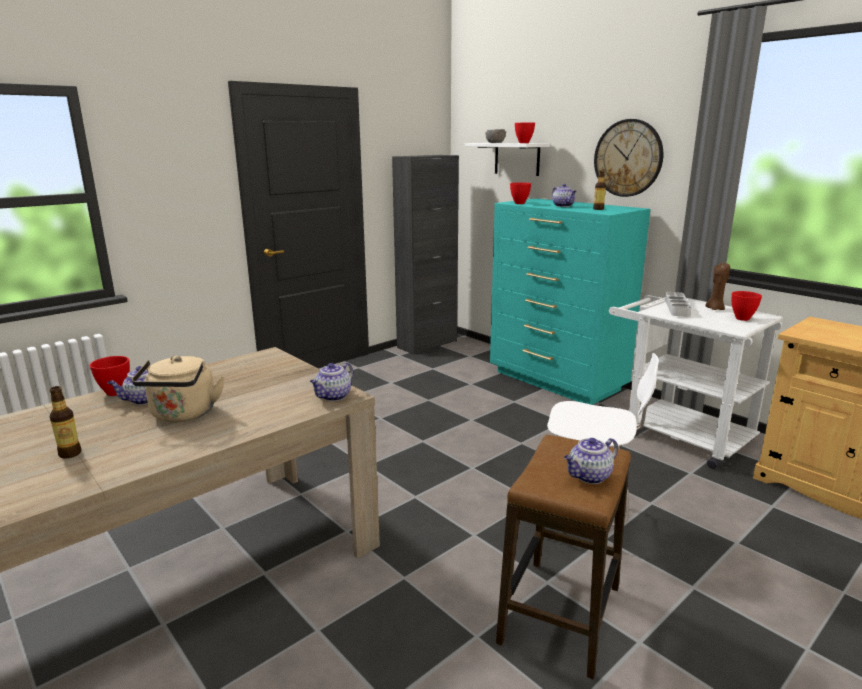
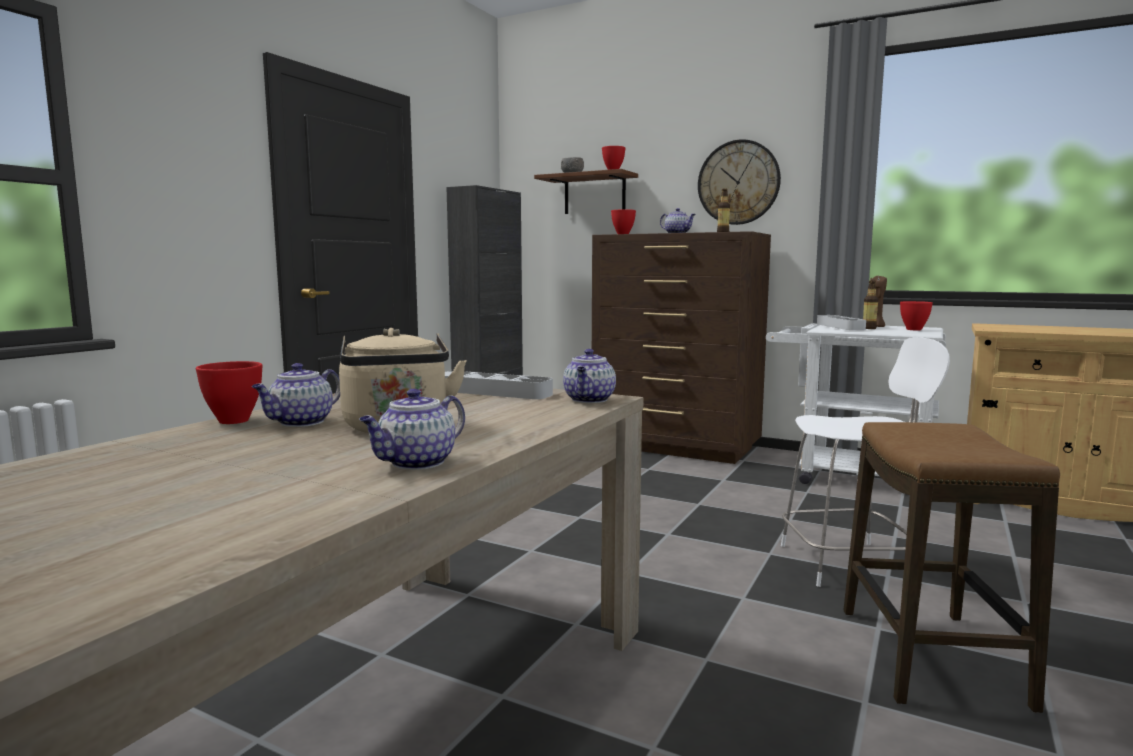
camera: 20 degrees left, 10 degrees down
(70, 454) = (266, 475): bottle -> bottle (869, 328)
(290, 377) = (493, 392): none -> grey tray
(517, 159) = (594, 194): white shelf -> brown shelf
(556, 381) = (676, 447): turquoise dresser -> brown dresser
(589, 476) = (977, 444): teapot -> teapot (416, 463)

